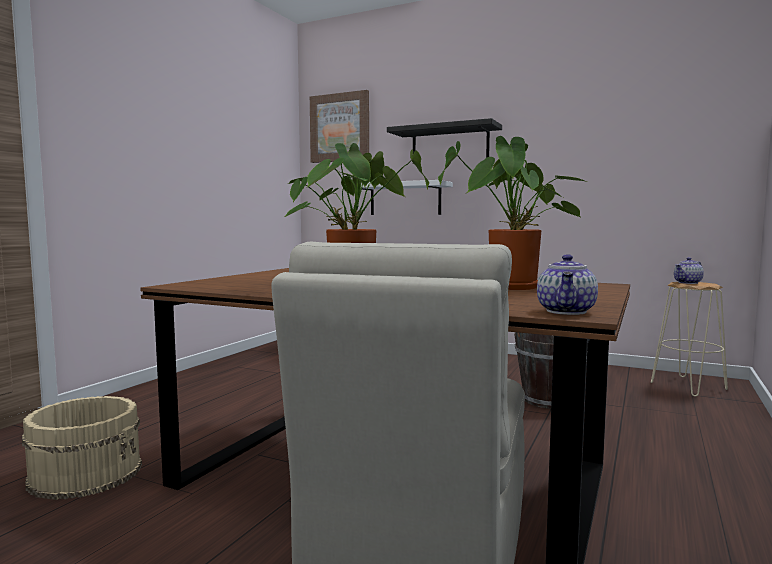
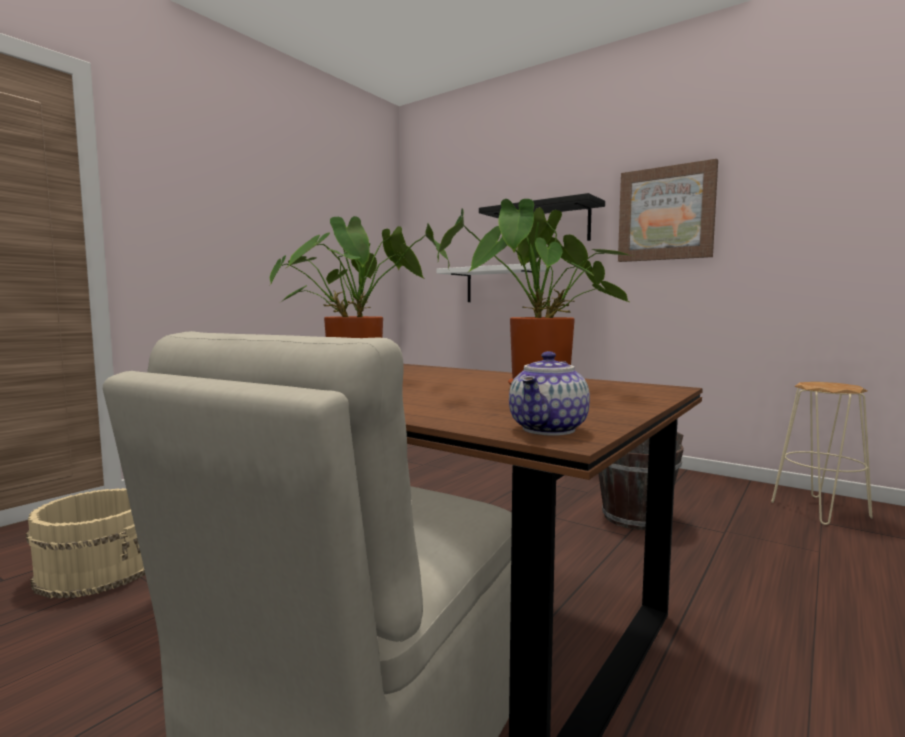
camera: 10 degrees right, 0 degrees up
(340, 128) = (438, 211): picture -> picture (666, 214)
(688, 282) = (821, 383): teapot -> none

